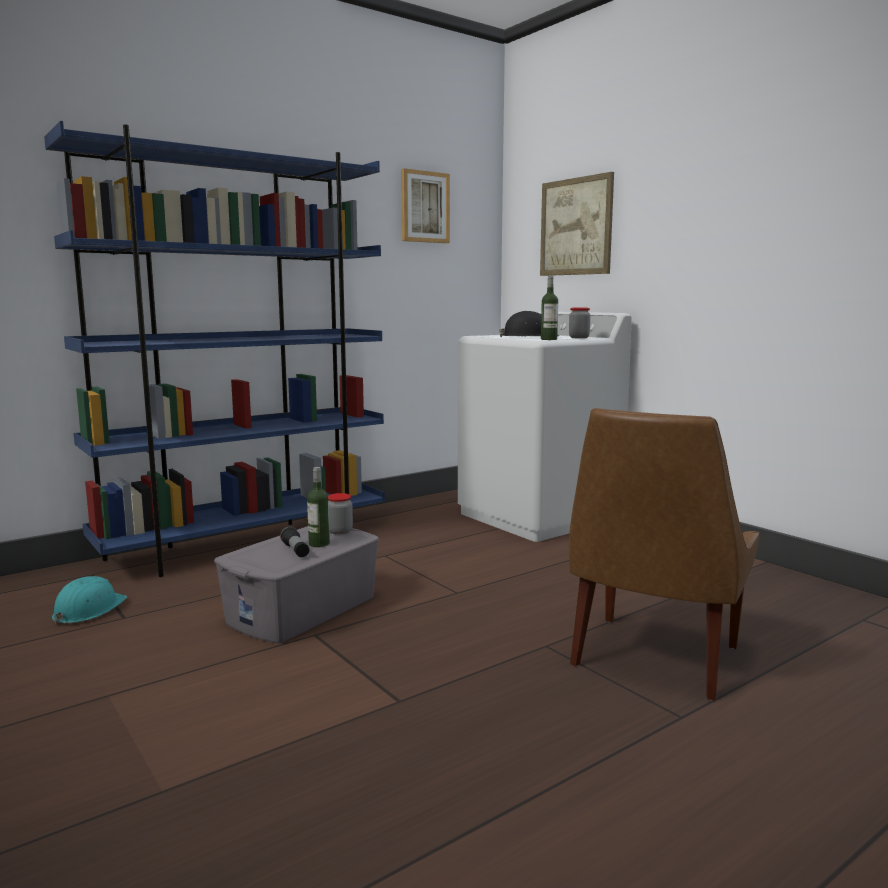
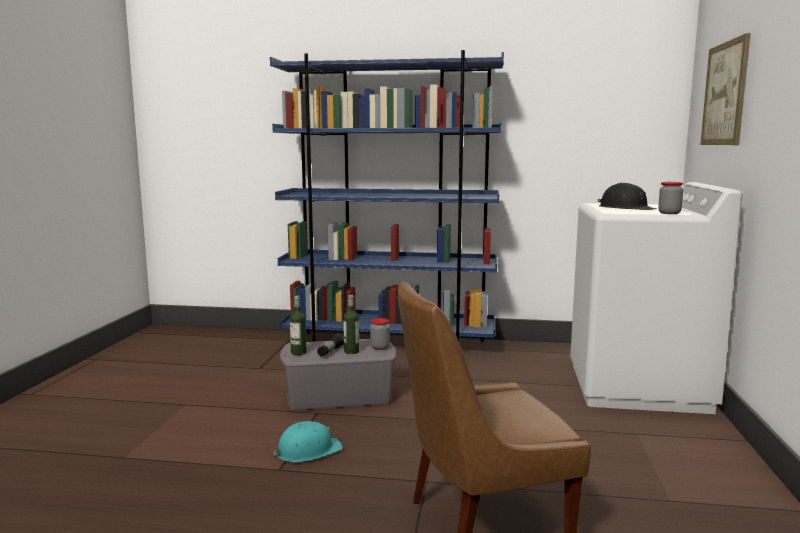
camera: 45 degrees right, 0 degrees up
(88, 610) = (254, 358): turquoise hard hat -> turquoise hard hat (308, 451)
(424, 207) = (591, 82): picture -> none
(548, 339) = (621, 213): bottle -> bottle (298, 352)

